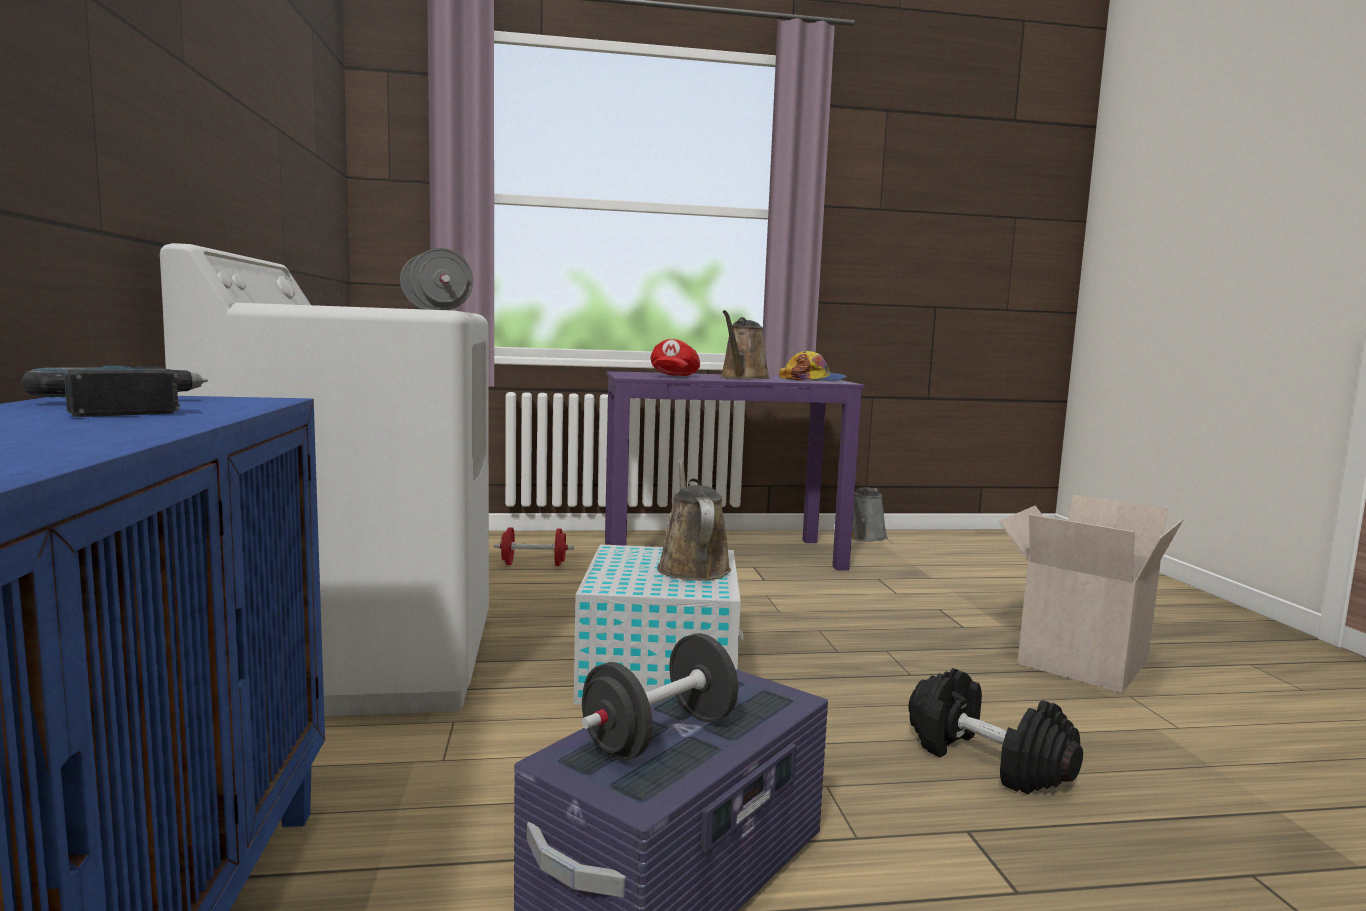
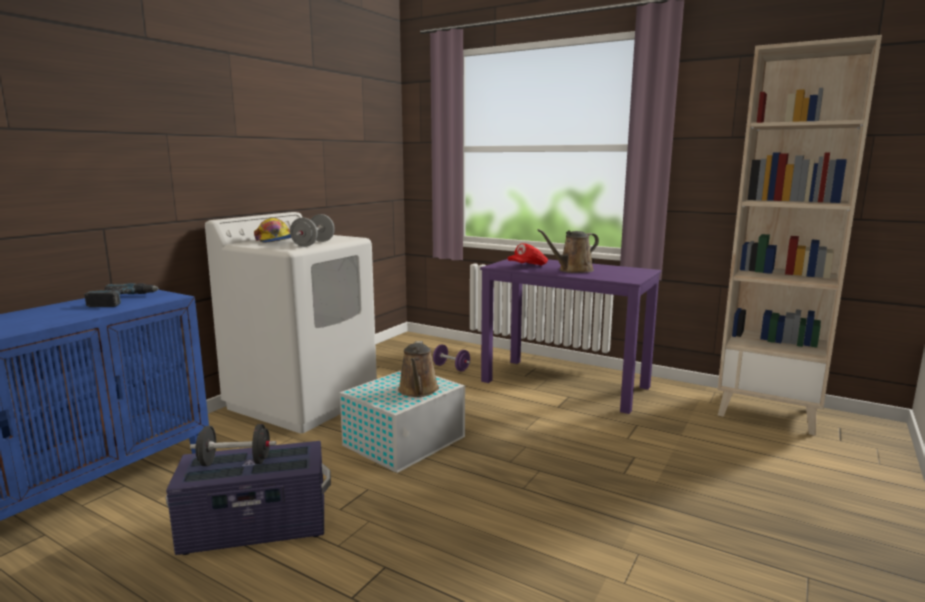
camera: 40 degrees right, 5 degrees up
(533, 564) = (451, 367): red dumbbell -> purple dumbbell
(692, 567) = (418, 391): brown watering can -> brown watering can turned 150 degrees clockwise
(813, 380) = (622, 275): cap -> cap (274, 240)
(864, 537) = (695, 392): grey watering can -> none
(954, 541) = (768, 412): none -> beige bookcase
(986, 760) = (463, 544): black dumbbell -> none
(1079, 659) = (659, 520): cardboard box -> none

